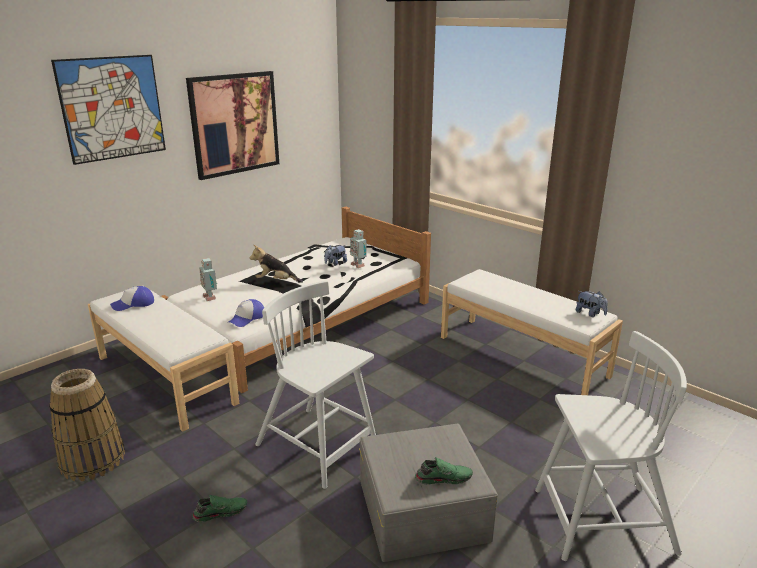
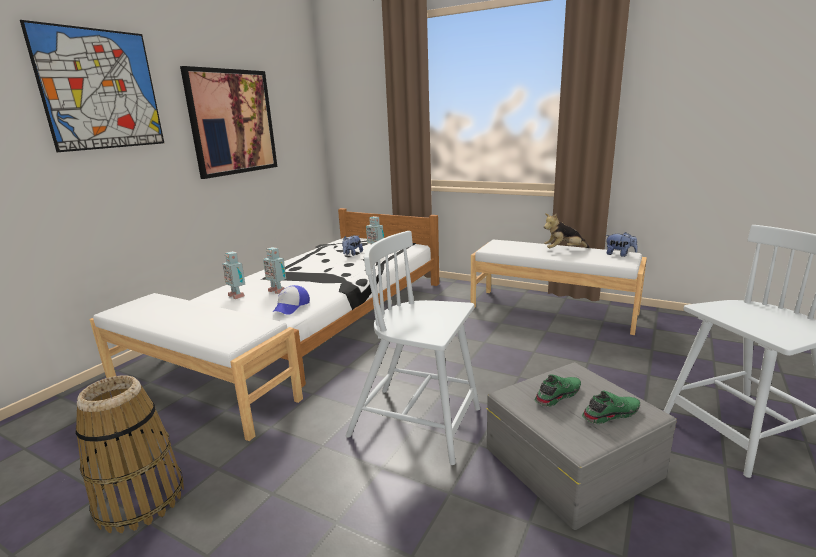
camera: 15 degrees left, 5 degrees down
(133, 304) = (152, 309): cap -> none
(220, 512) = (345, 522): green shoe -> green shoe (556, 395)
(245, 297) = (277, 290): none -> toy robot
(276, 281) = (301, 274): plush toy -> plush toy (563, 250)

